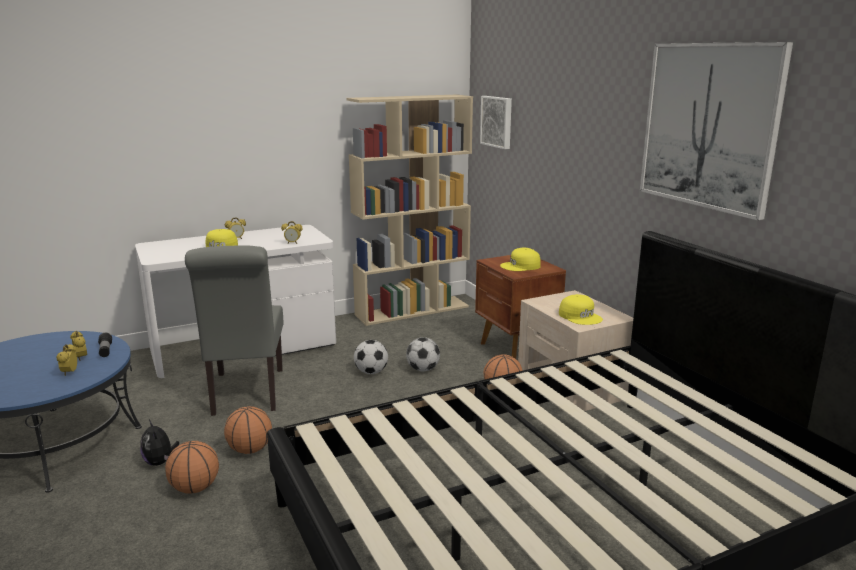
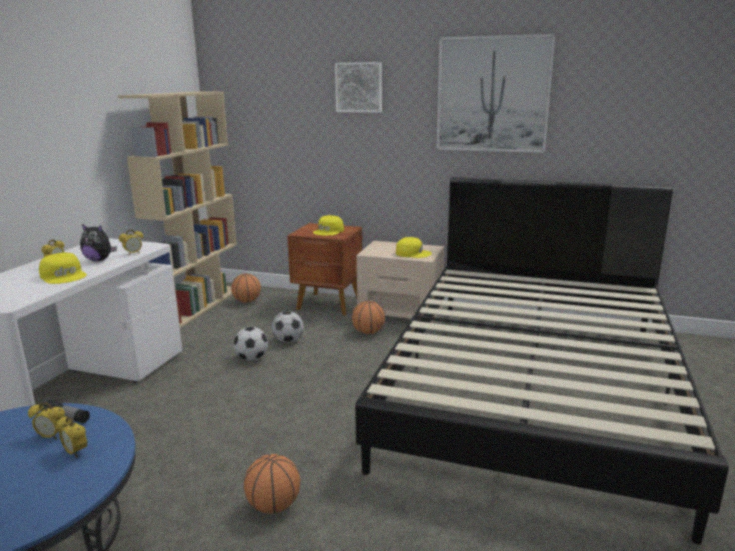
camera: 45 degrees left, 0 degrees up
(160, 462) = (197, 510): plush toy -> plush toy (99, 260)
(246, 394) = (171, 421): grey chair -> none
(250, 450) = (263, 455): basketball -> basketball (247, 301)
(497, 121) = (249, 113): picture -> picture (359, 87)

